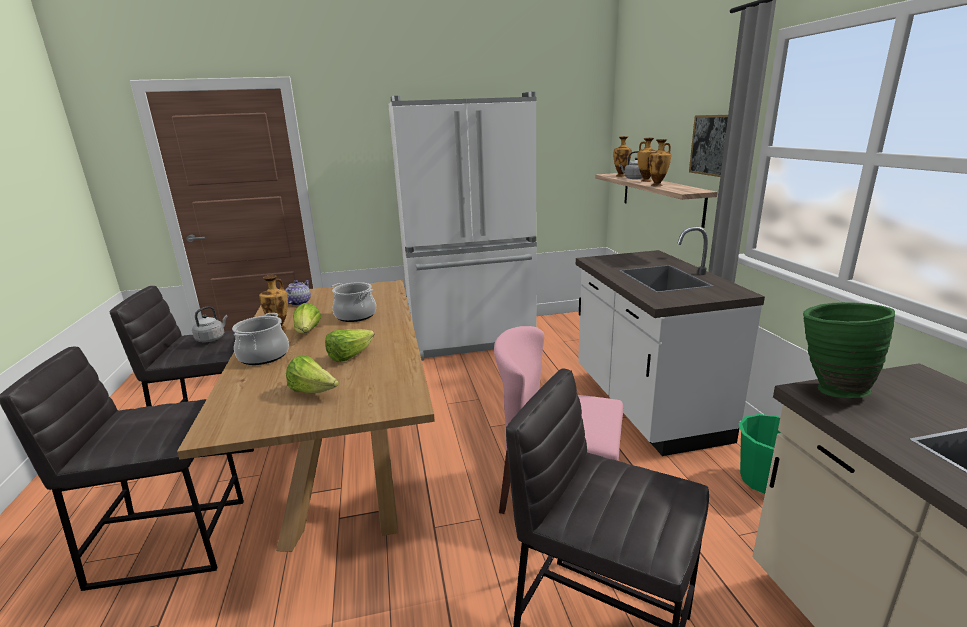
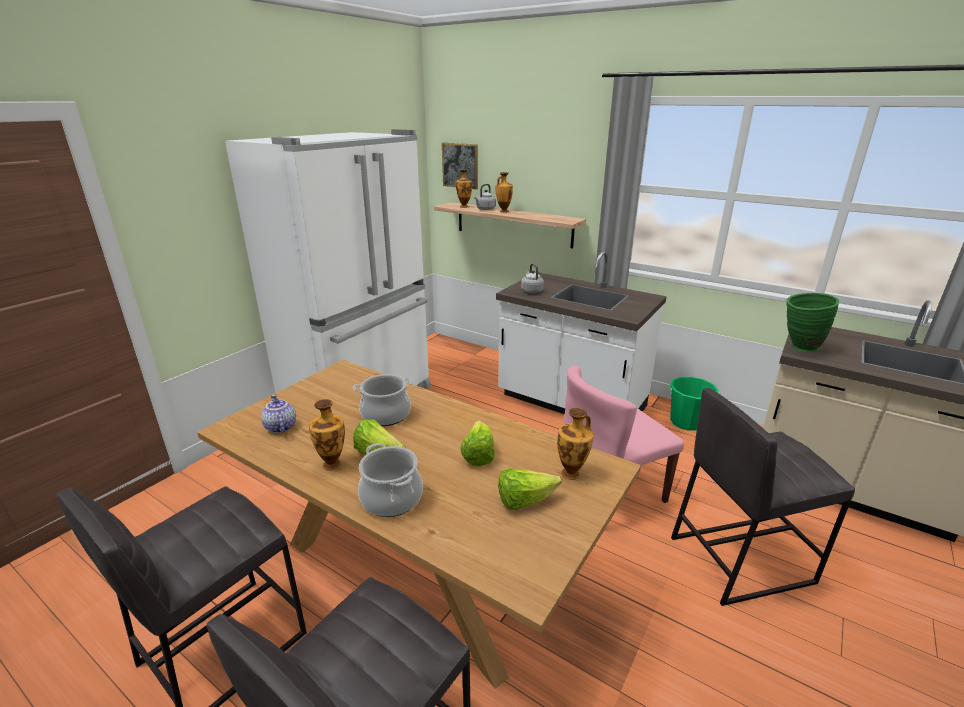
camera: 45 degrees left, 5 degrees up
(212, 338) = (210, 522): grey kettle -> grey kettle (531, 290)
(657, 185) = (529, 216): vase -> vase (571, 473)
(712, 145) = (575, 180): picture -> picture (460, 165)

